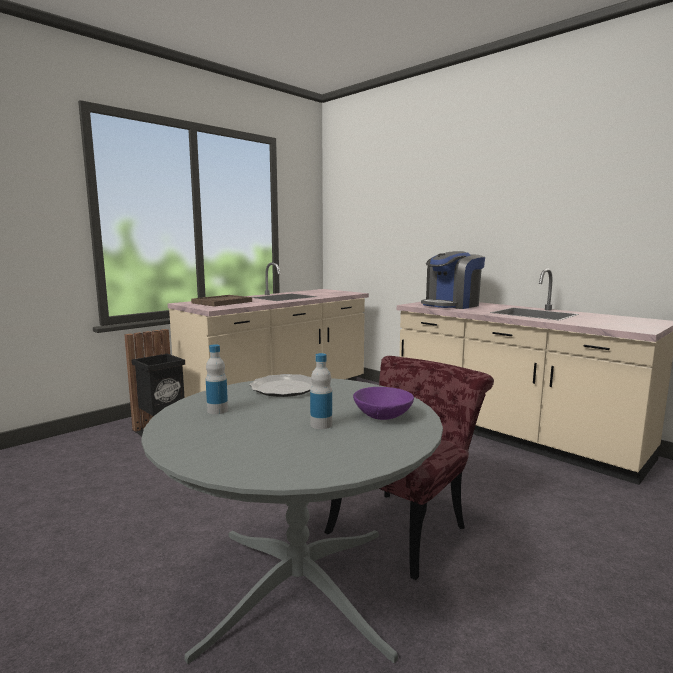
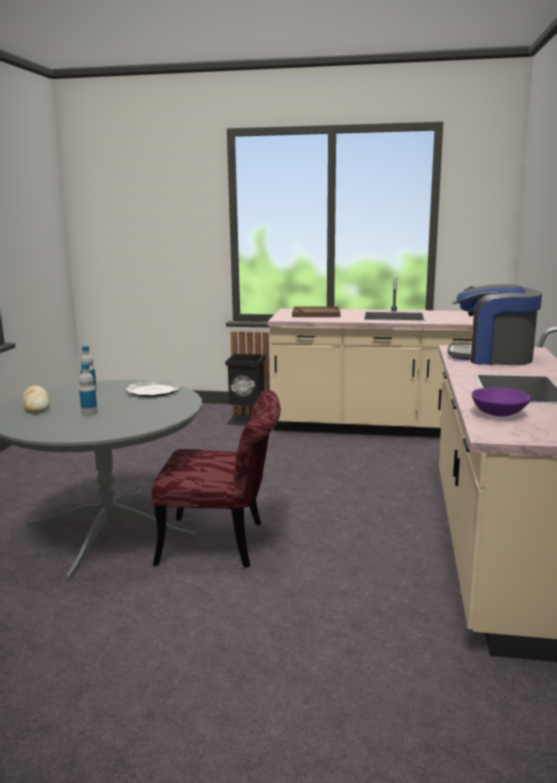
camera: 55 degrees right, 5 degrees up
(225, 445) = (36, 405): none -> bread
(382, 416) = (123, 421): purple bowl -> purple bowl (498, 413)

